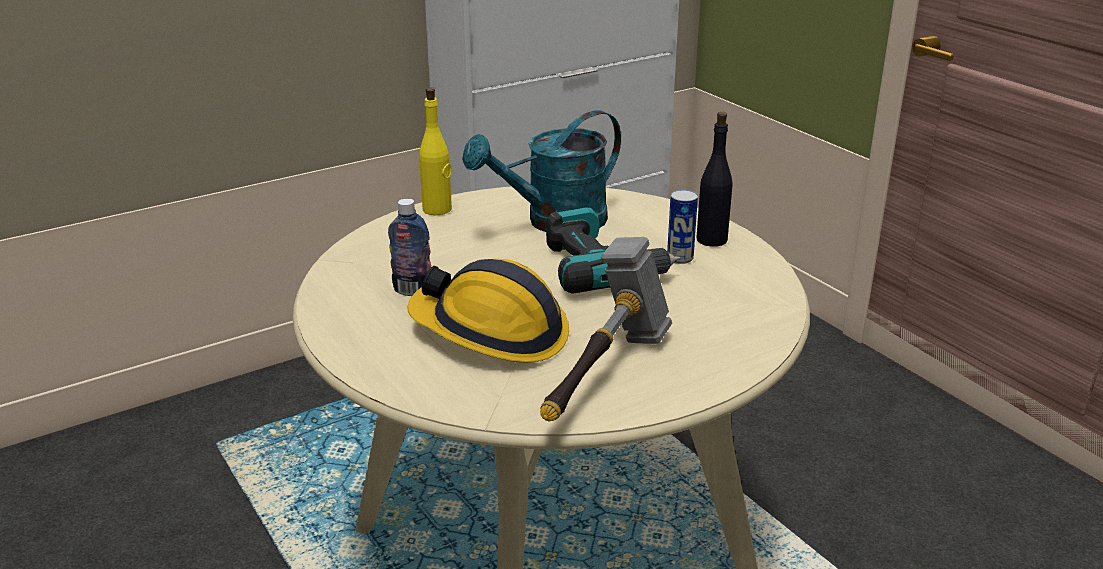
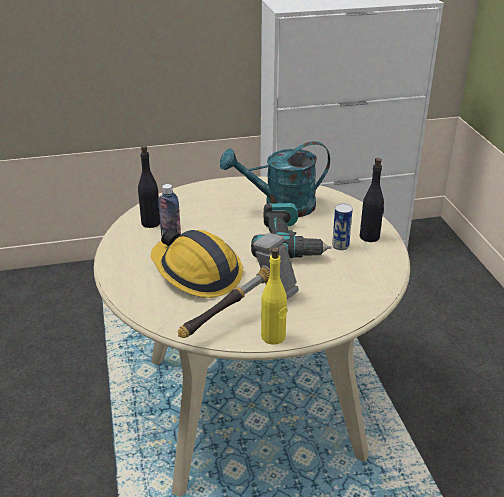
camera: 20 degrees right, 5 degrees up
(364, 276) = (151, 222): none -> black bottle
(437, 209) = (218, 185): yellow bottle -> yellow bottle (273, 337)

